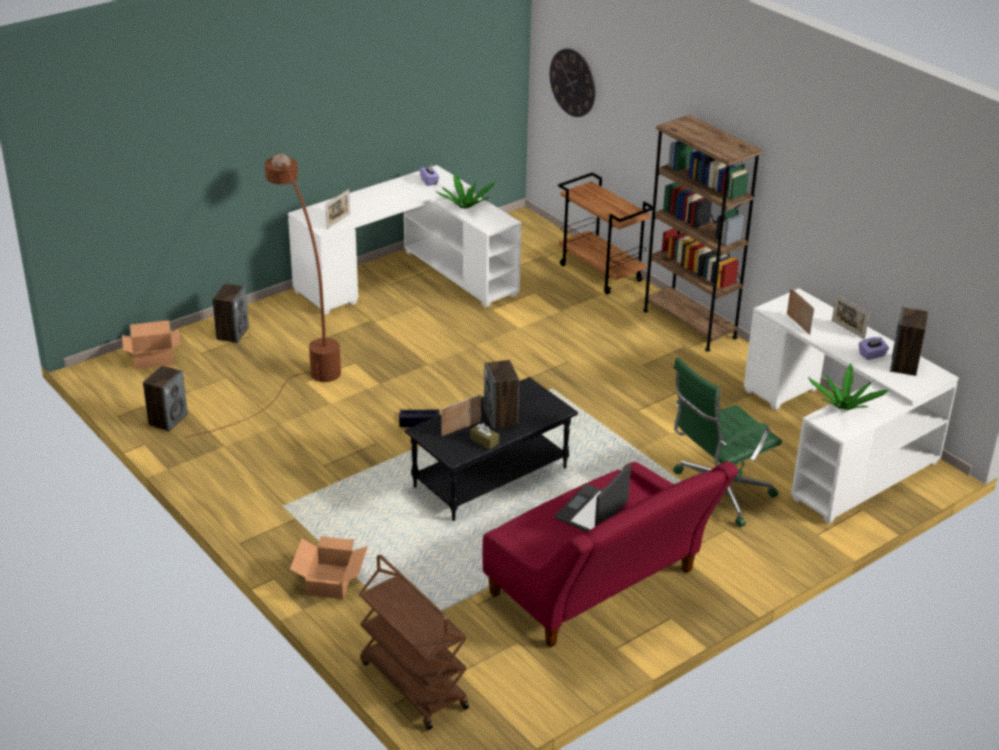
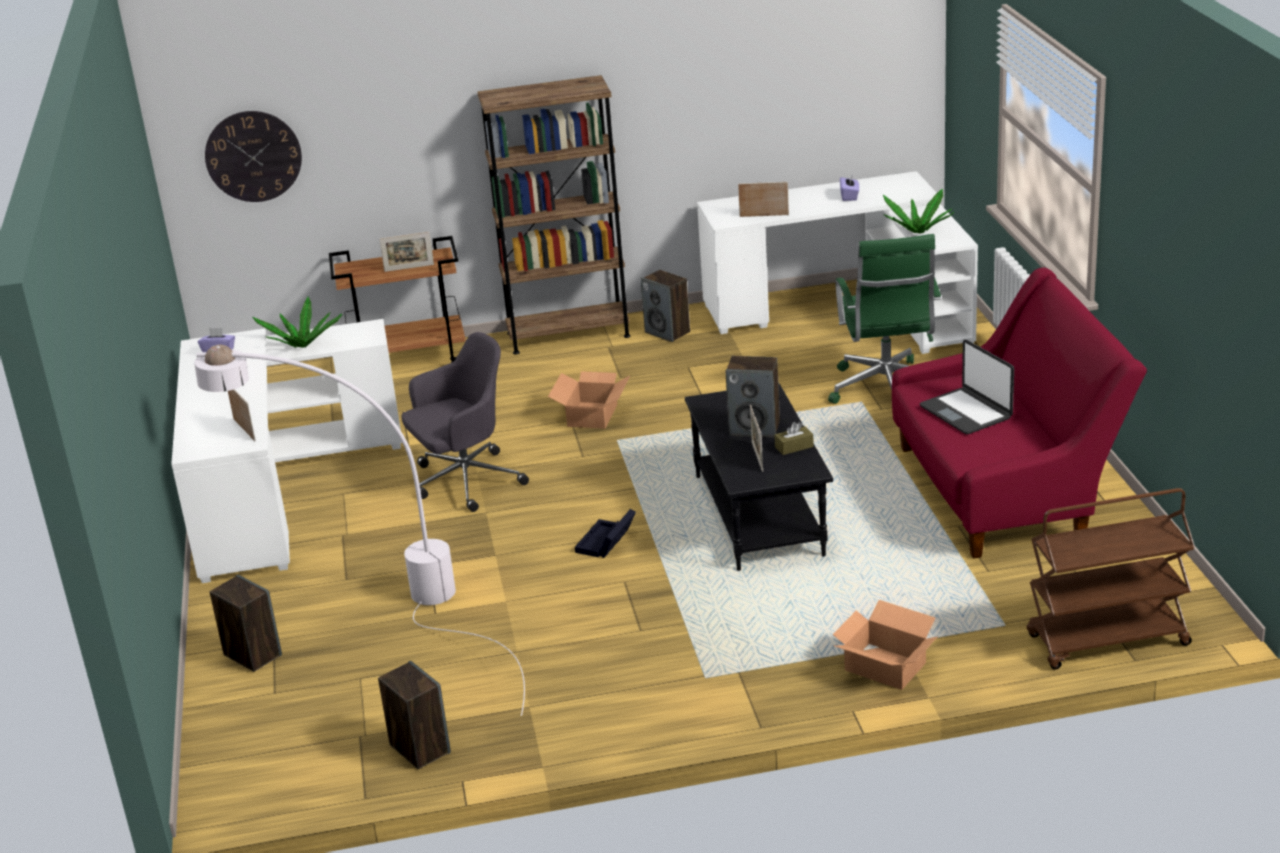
camera: 60 degrees left, 5 degrees down
(154, 359) = (244, 739): cardboard box -> cardboard box (593, 415)
(297, 359) = (375, 610): brown floor lamp -> white floor lamp
(460, 344) = (465, 481): none -> grey office chair
(848, 330) = (795, 197): picture frame -> picture frame (409, 268)
(904, 365) = (878, 187): speaker -> speaker (668, 332)

